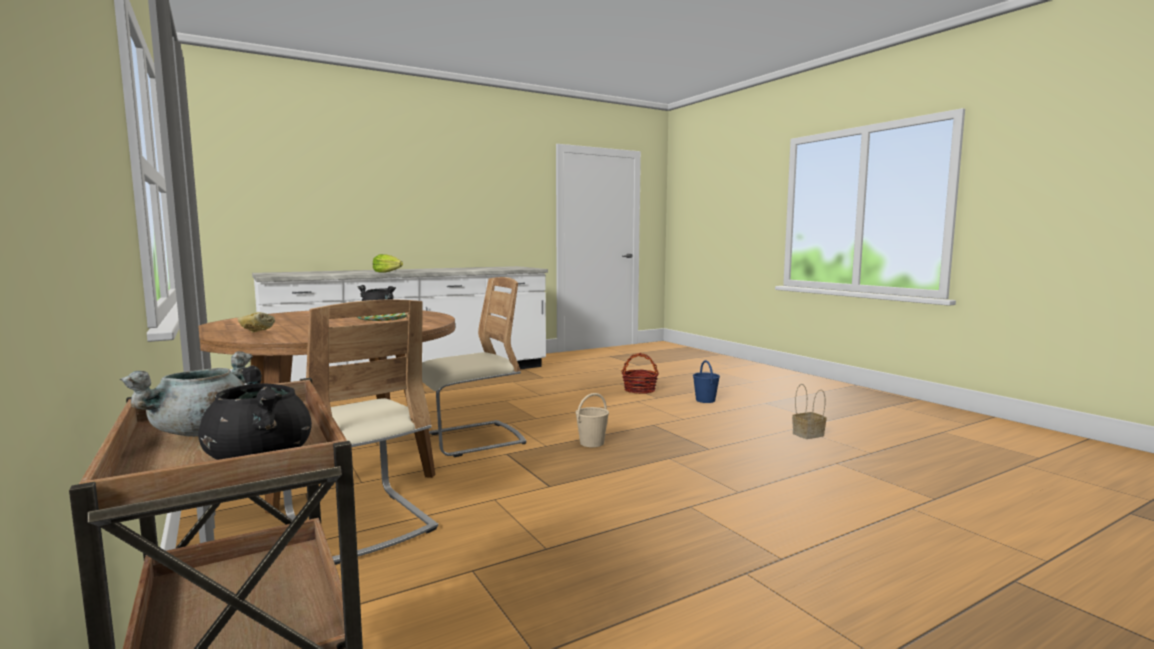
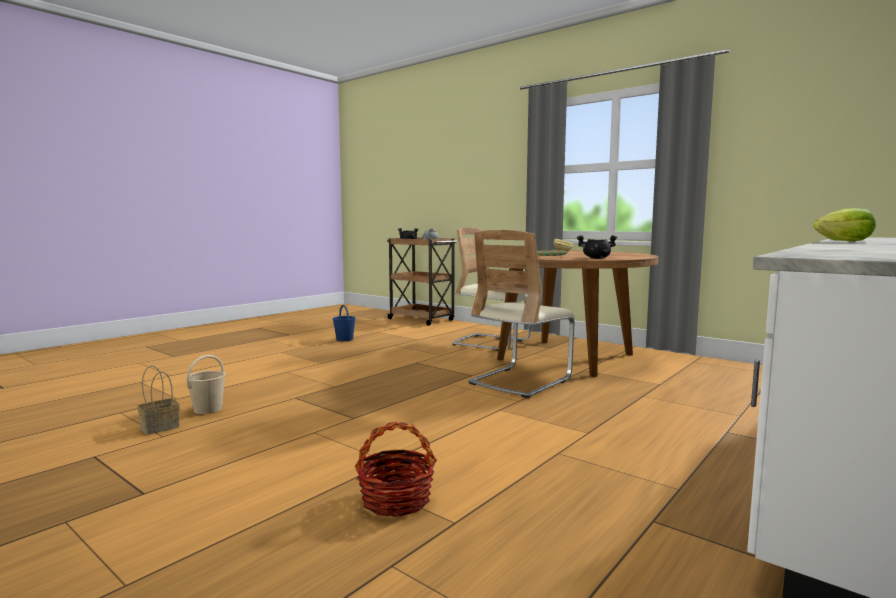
camera: 160 degrees right, 0 degrees up
(591, 443) = (410, 390): beige bucket -> beige bucket (208, 409)
(705, 400) = (262, 483): blue bucket -> blue bucket (344, 339)

